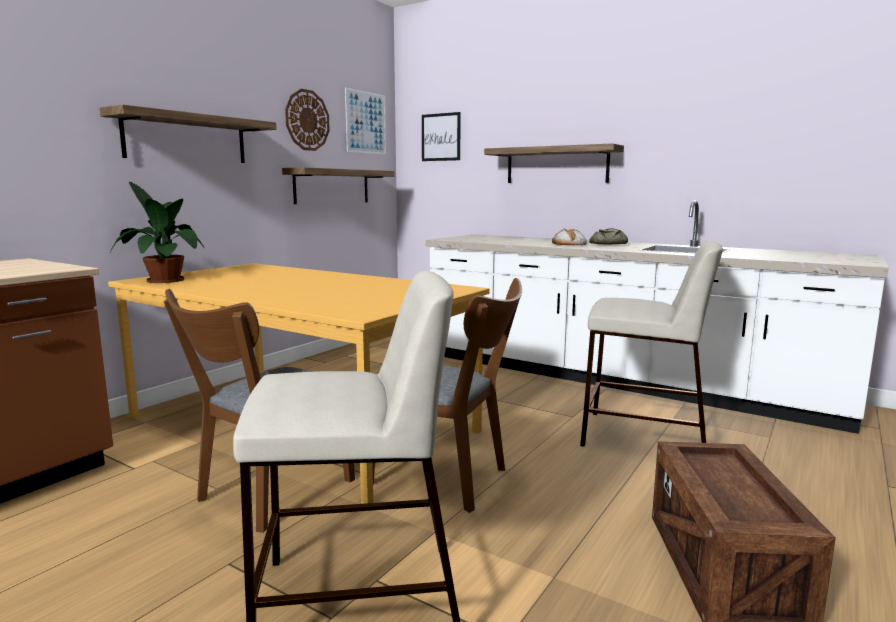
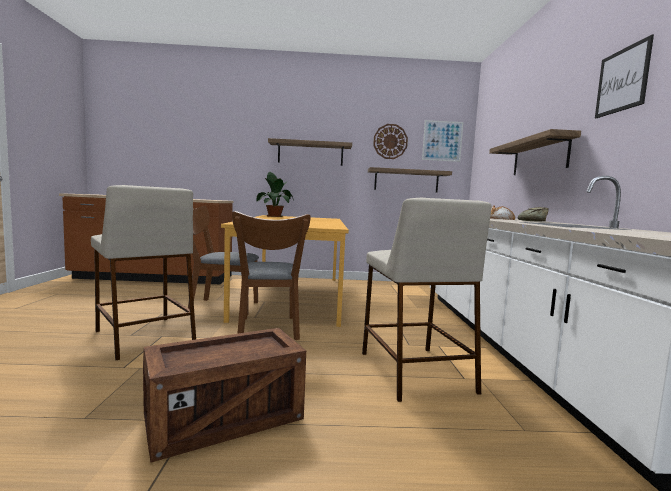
camera: 55 degrees right, 5 degrees down
(441, 137) = (489, 145): picture -> picture (622, 80)

